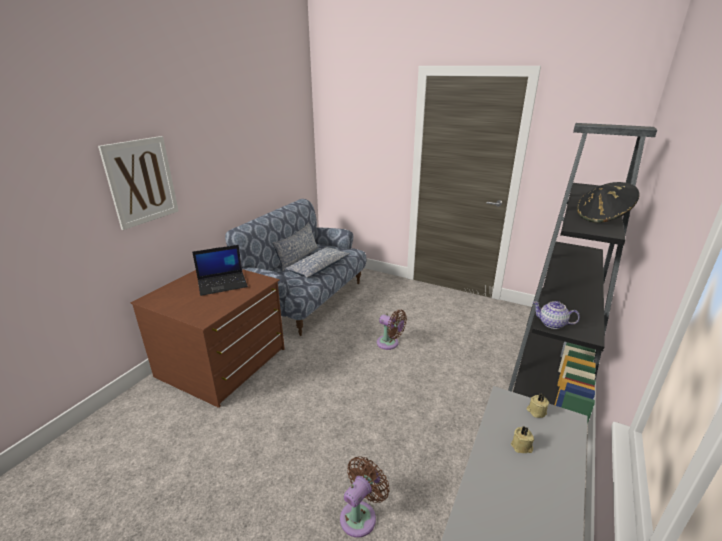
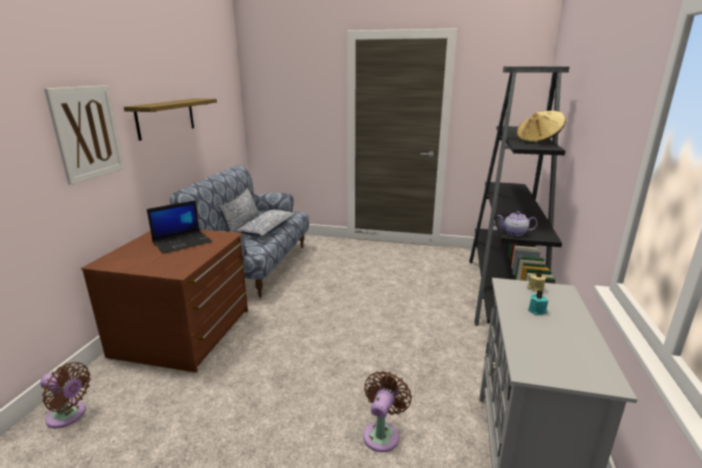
camera: 15 degrees left, 5 degrees down
(225, 159) = (166, 118): none -> shelf
(389, 343) = (353, 292): brown fan -> brown fan (69, 416)
(522, 447) = (537, 311): beige candle -> turquoise candle
(602, 218) = (538, 141): black hat -> beige hat

